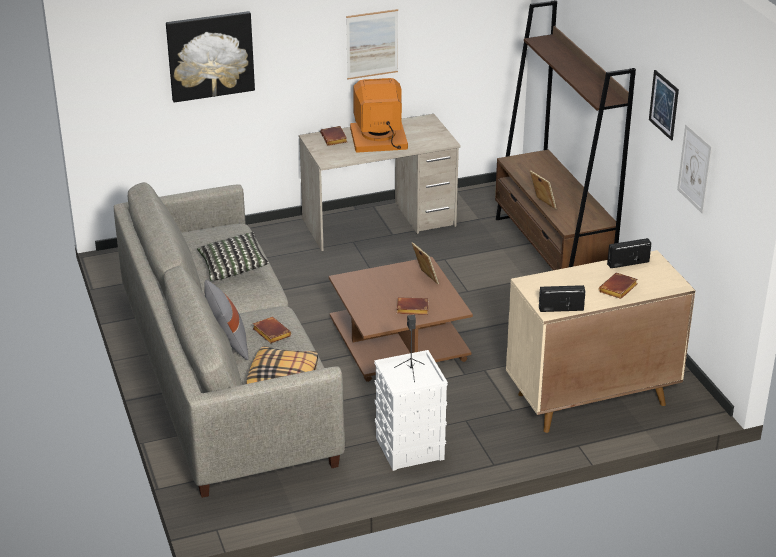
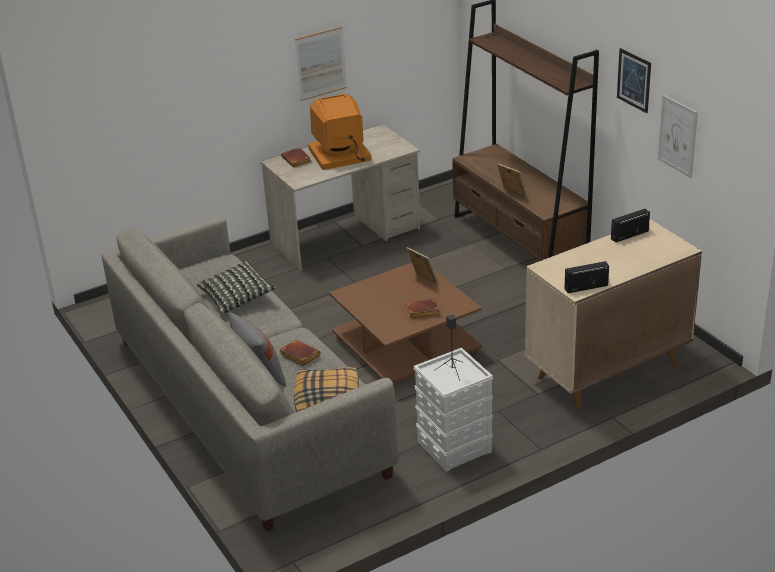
camera: 10 degrees left, 0 degrees up
(210, 55) = (170, 93): picture -> none
(618, 289) = (631, 261): brown book -> none

